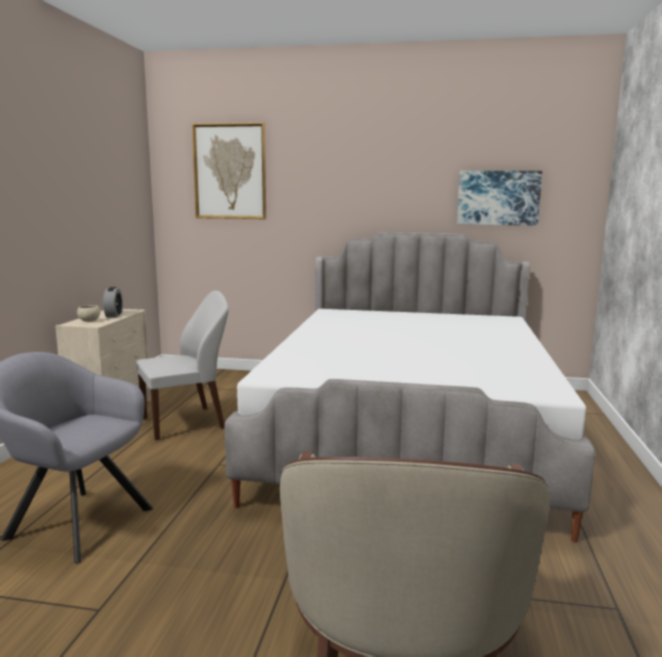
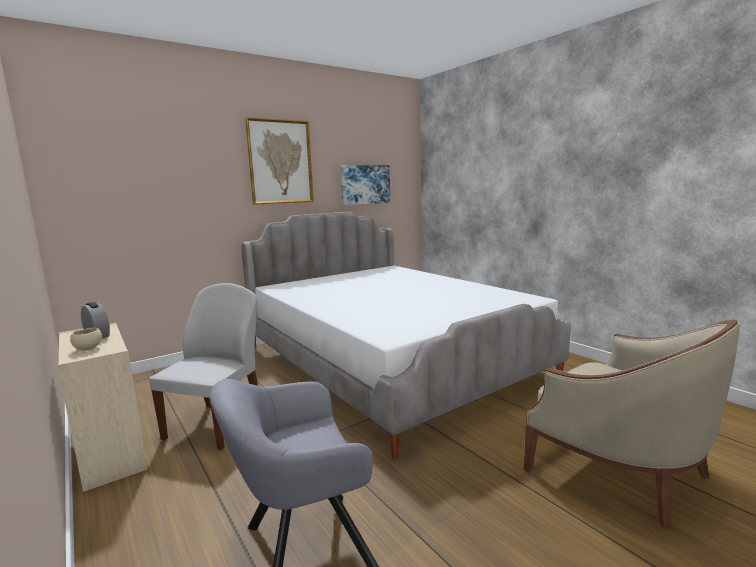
camera: 45 degrees left, 0 degrees up
(230, 171) = (137, 165): picture -> picture (280, 162)

